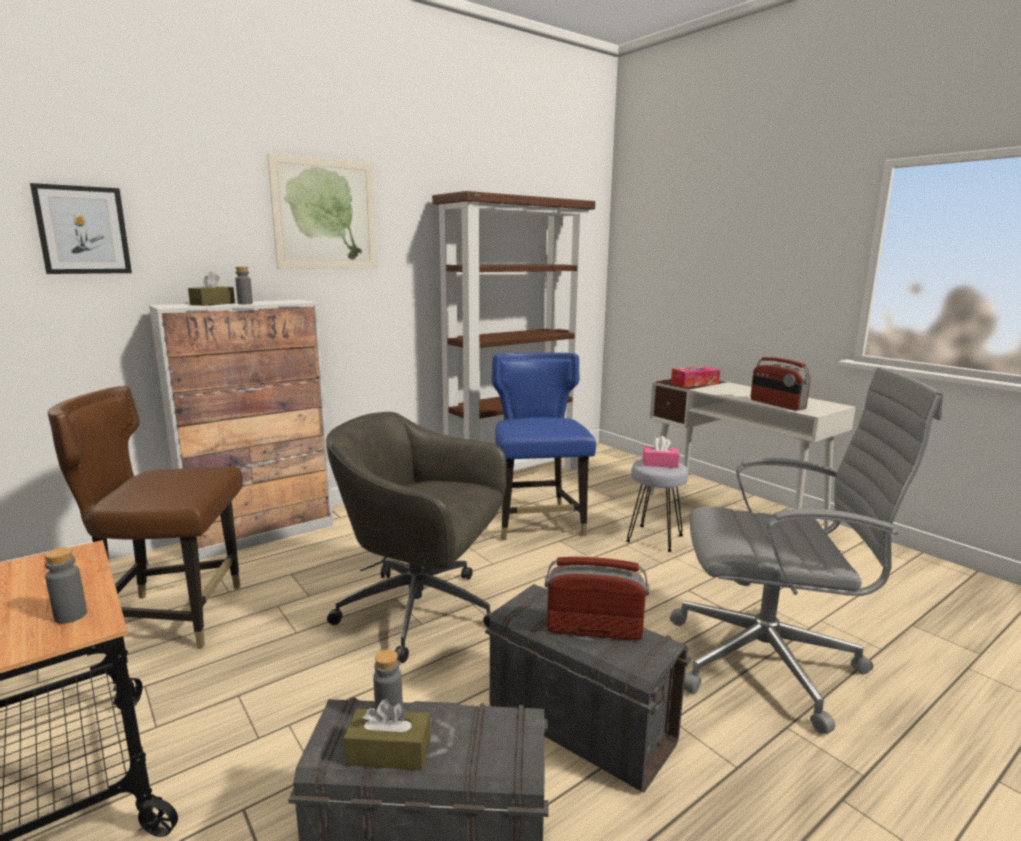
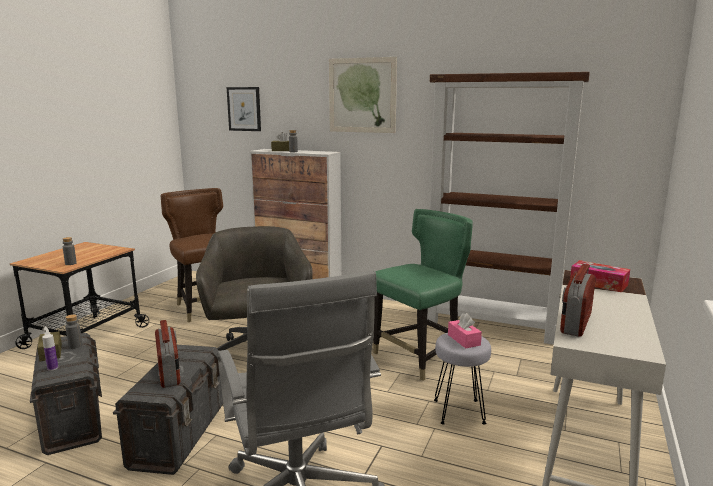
camera: 60 degrees right, 0 degrees up
(474, 752) = (52, 368): none -> bottle
(538, 523) = (419, 357): blue chair -> green chair

